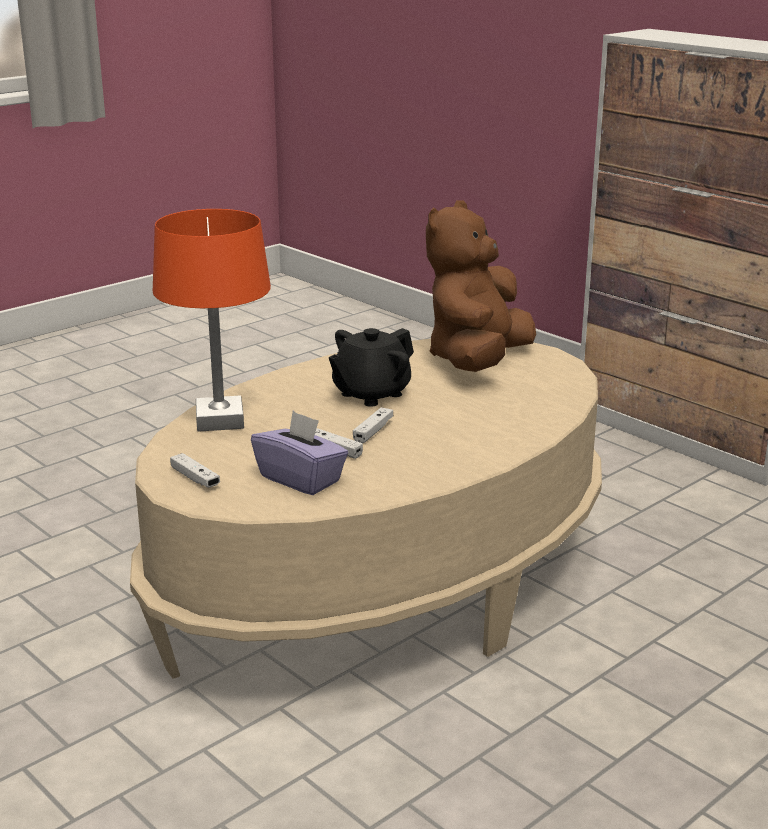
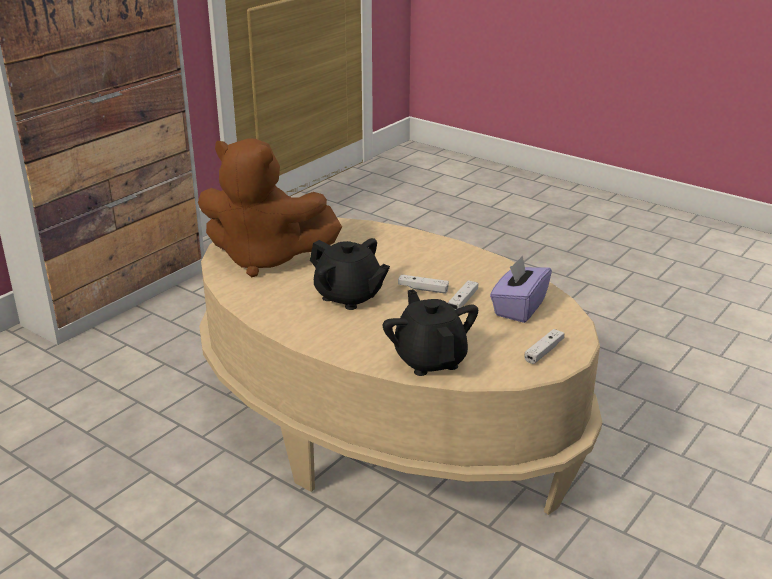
camera: 100 degrees left, 5 degrees up
(219, 420) = (430, 359): orange table lamp -> black teapot

